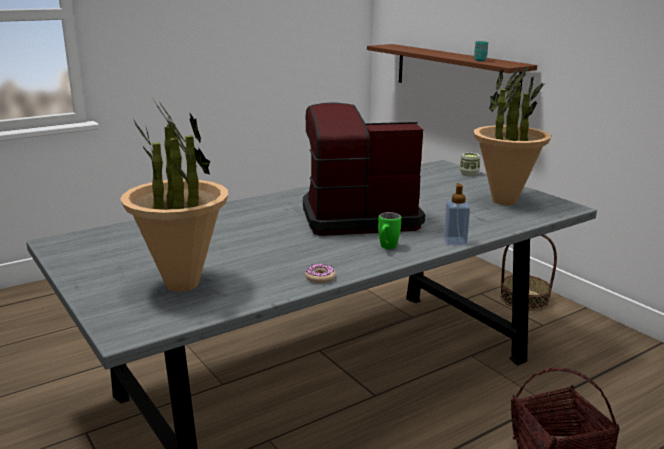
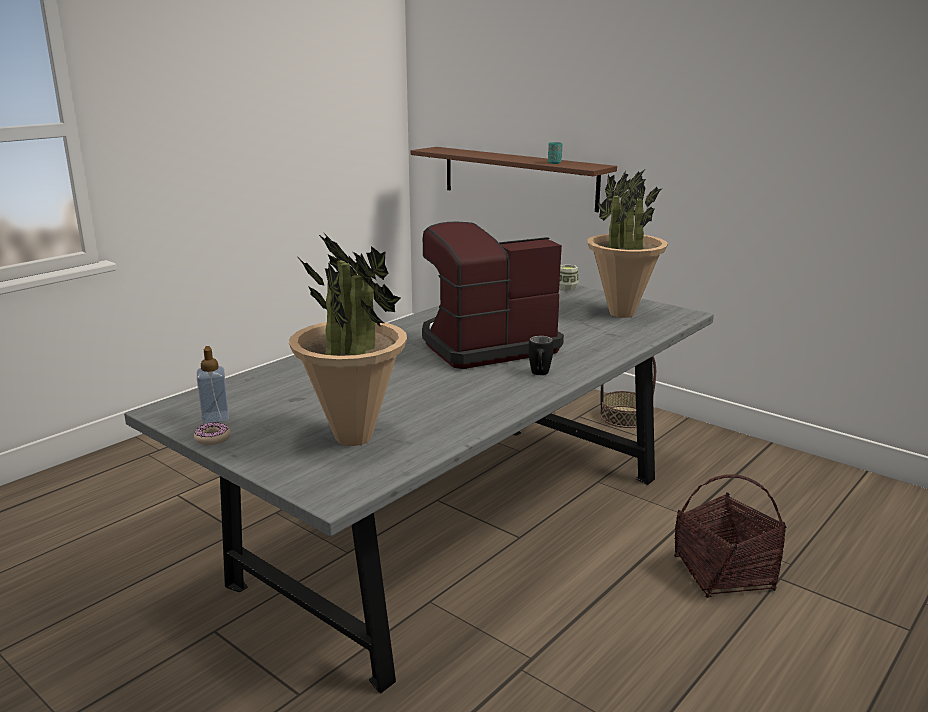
camera: 15 degrees left, 0 degrees up
(320, 278) = (495, 412): donut -> donut (212, 438)
(386, 248) = (539, 374): green mug -> black mug
(455, 241) = (602, 360): soap dispenser -> soap dispenser (215, 417)

